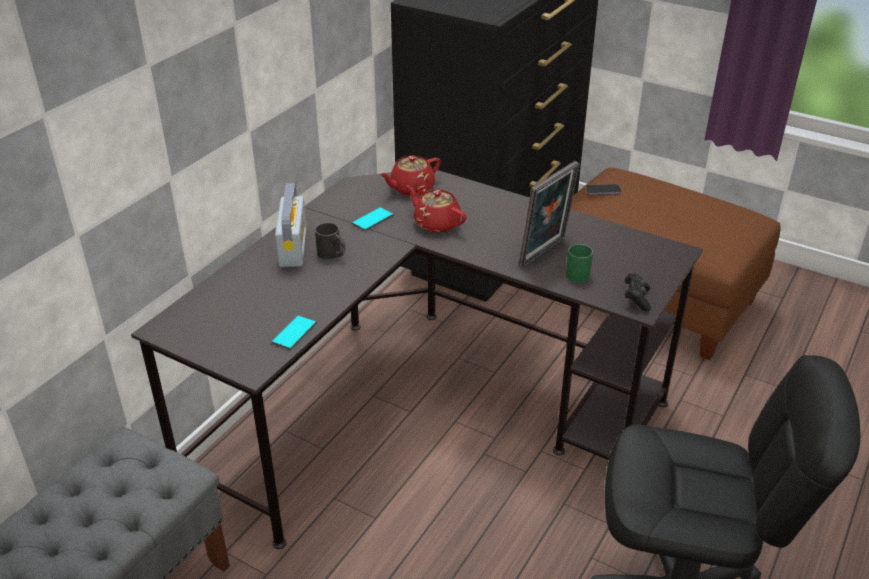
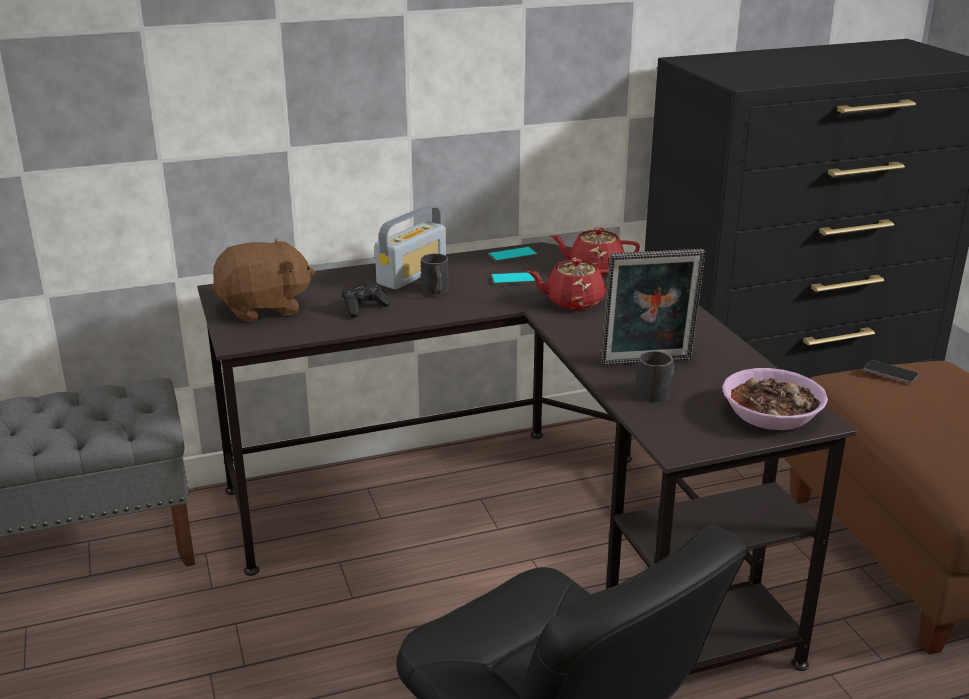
camera: 40 degrees right, 10 degrees down
(225, 329) = (264, 308): none -> brown plush toy
(294, 333) = (310, 331): phone -> phone (513, 255)
(436, 223) = (573, 302): red teapot -> red teapot turned 90 degrees counterclockwise
(577, 272) = (657, 391): green mug -> black mug
(636, 298) = (687, 439): black game controller -> black game controller (364, 308)
(652, 257) = (771, 413): none -> bowl

